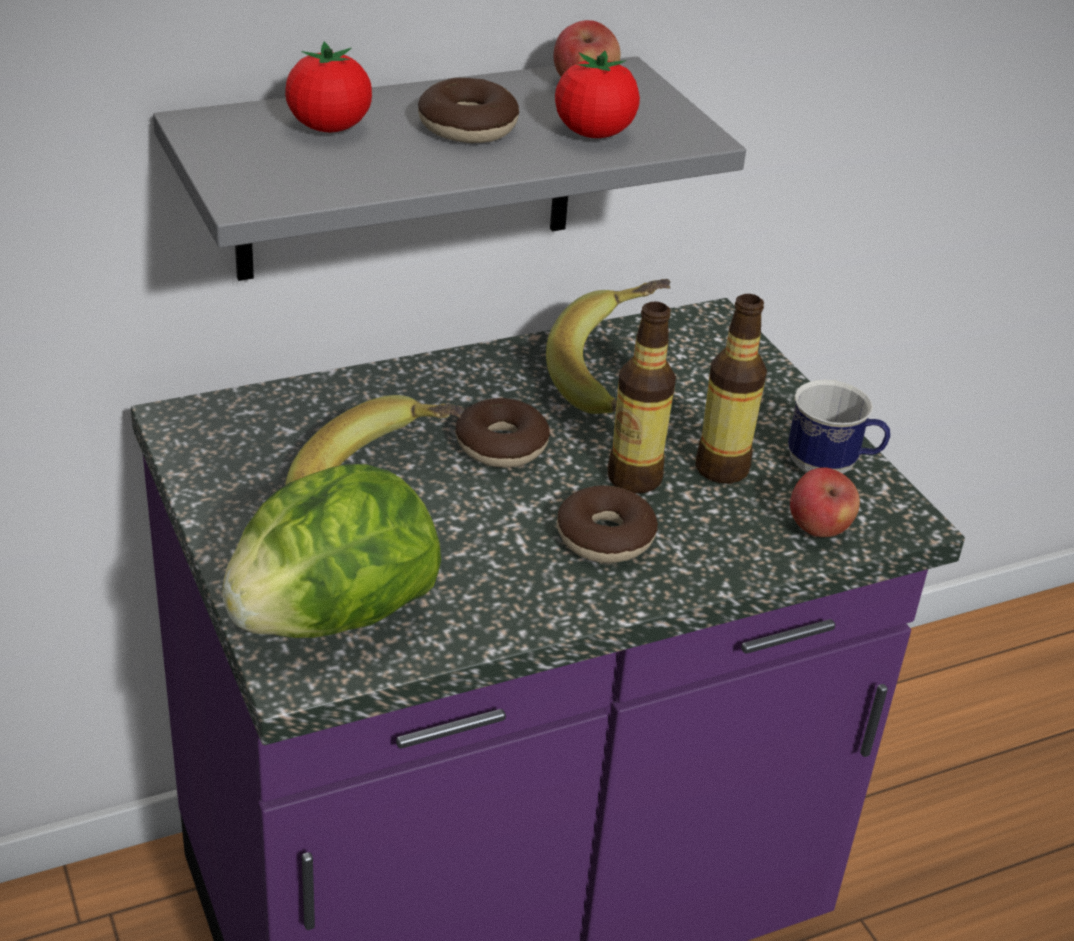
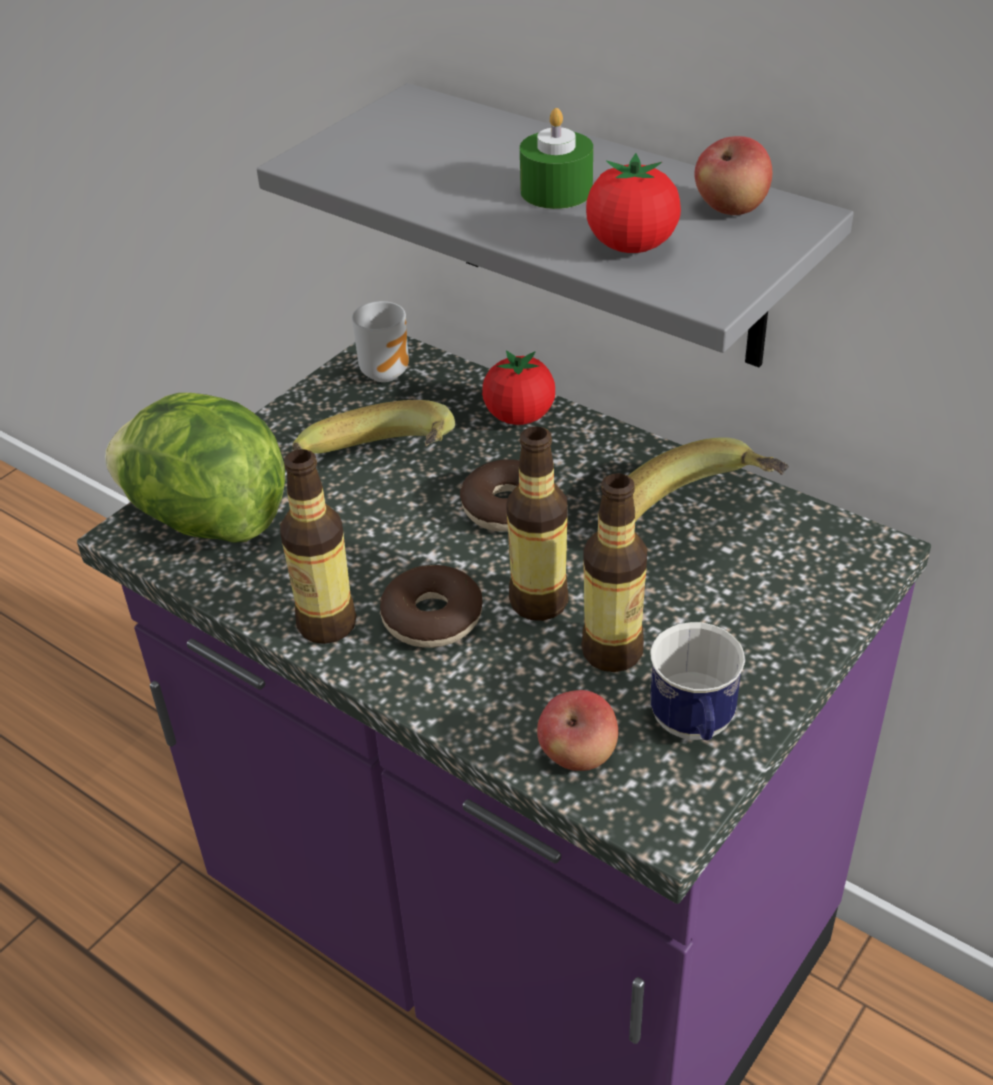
camera: 65 degrees right, 5 degrees up
(221, 430) = (387, 371): none -> mug
(329, 127) = (470, 143): tomato -> tomato (519, 417)
(467, 127) = (556, 191): donut -> green candle
(559, 596) = (327, 624): none -> bottle

